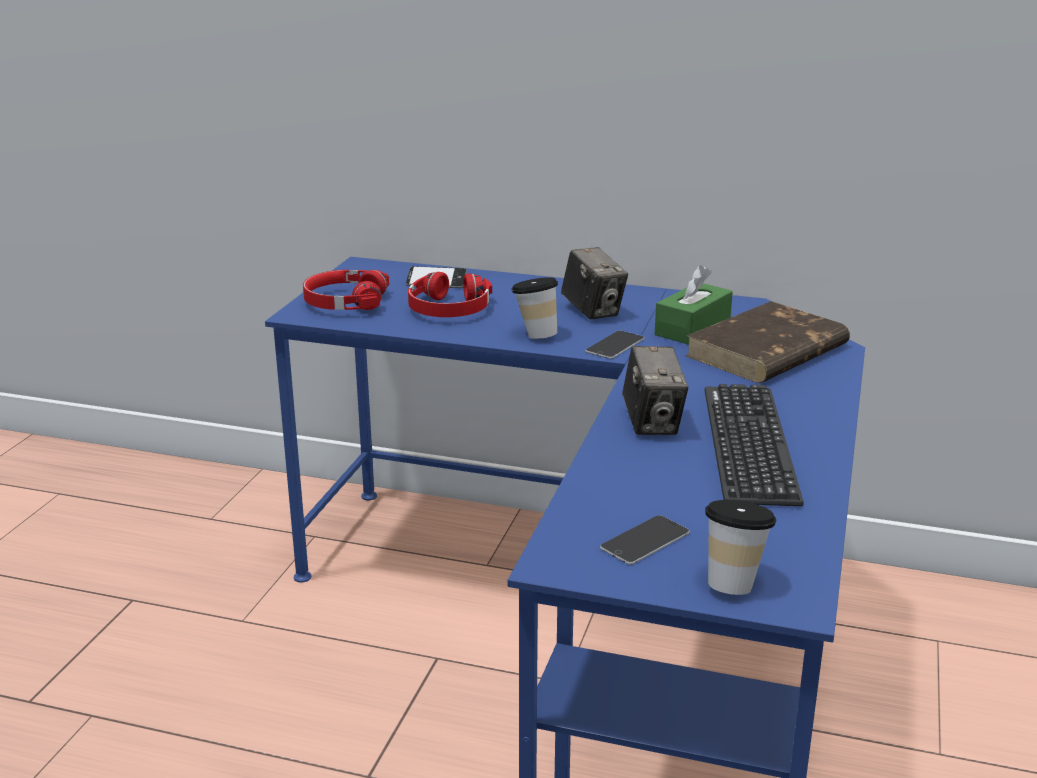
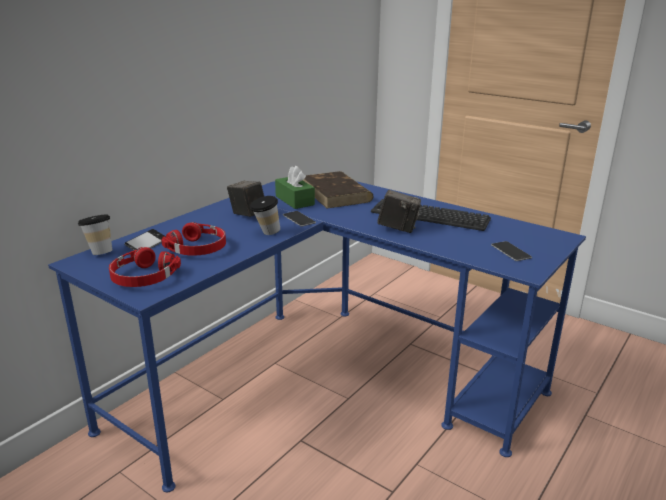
camera: 70 degrees left, 0 degrees up
(593, 311) = (247, 215): camera -> camera turned 120 degrees counterclockwise
(733, 582) = (548, 243): cup -> cup (99, 252)

